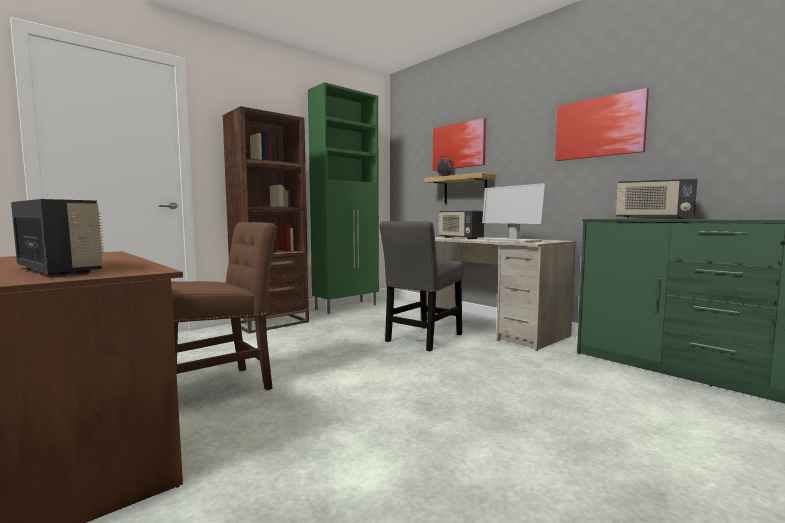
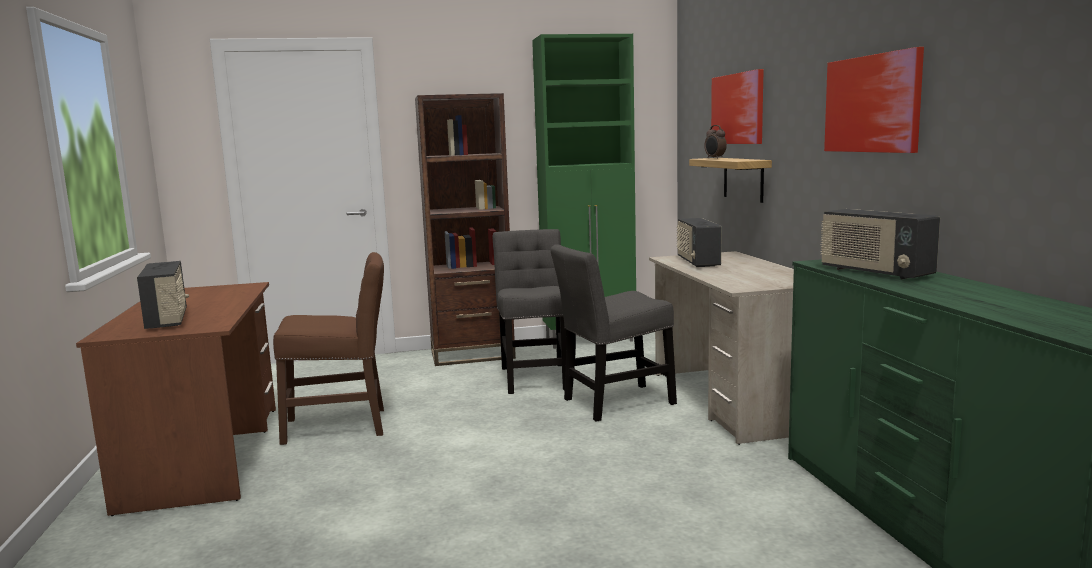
camera: 30 degrees right, 5 degrees up
(341, 331) = (534, 376): none -> grey chair
(512, 241) = (734, 279): monitor -> none

